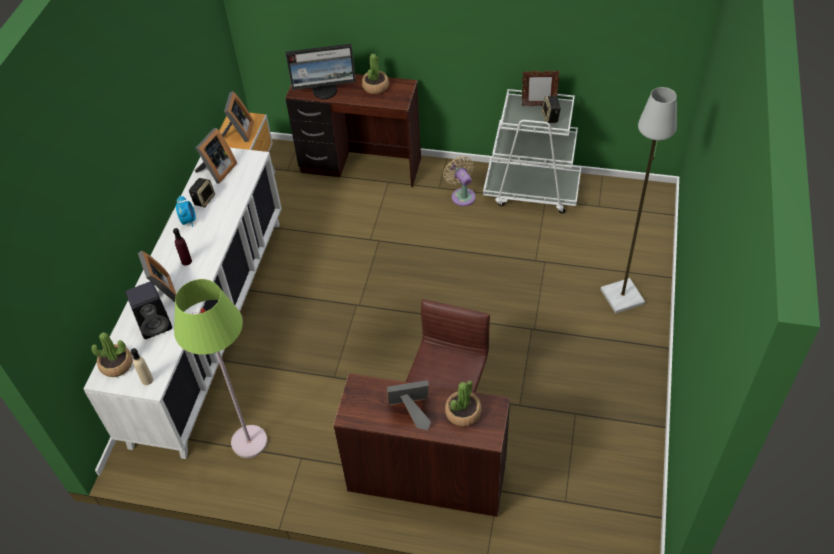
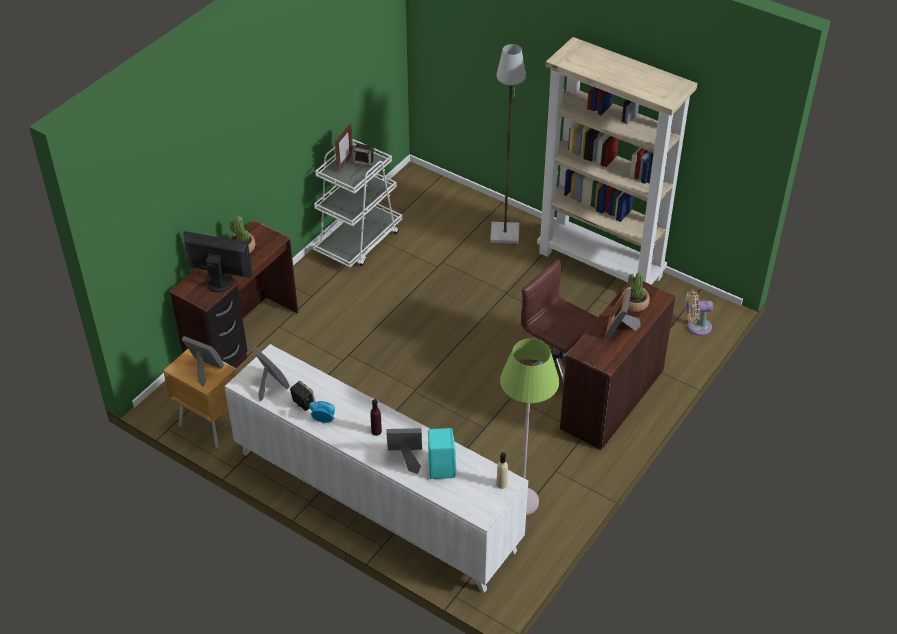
camera: 70 degrees left, 5 degrees down
(116, 365) = (473, 503): potted plant -> none
(156, 324) = (441, 467): black speaker -> turquoise speaker
(325, 90) = (220, 281): monitor -> monitor turned 90 degrees counterclockwise
(462, 195) = (332, 284): beige fan -> beige fan (696, 326)
(633, 400) = (601, 264): none -> beige bookcase

